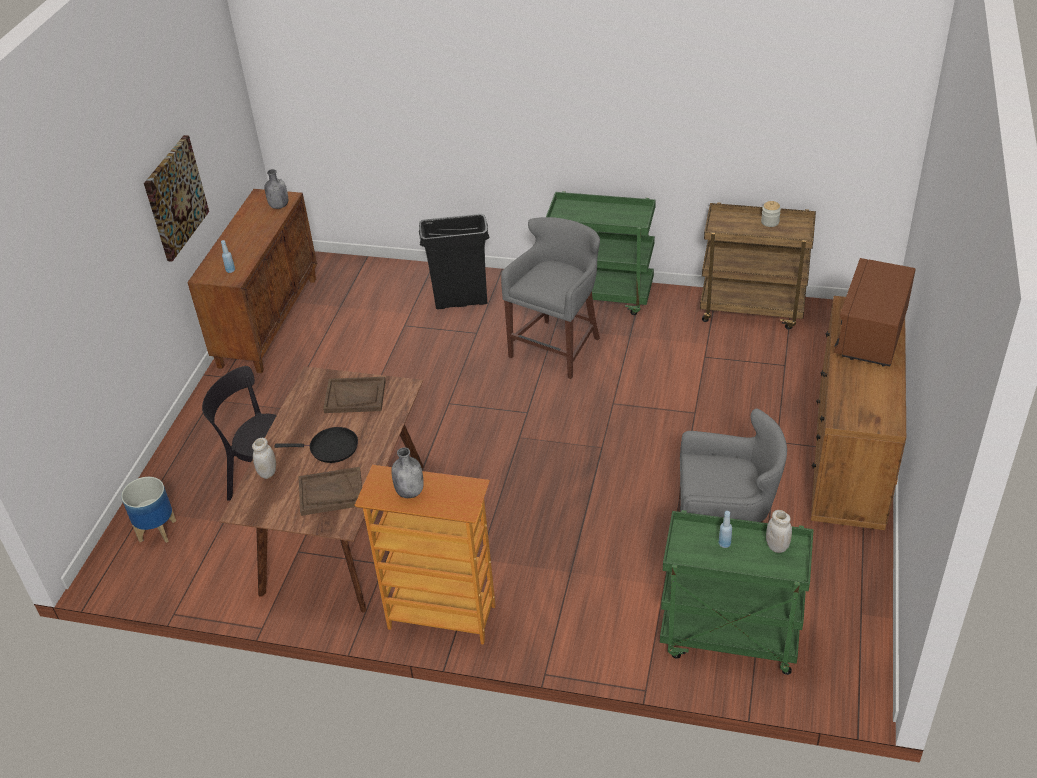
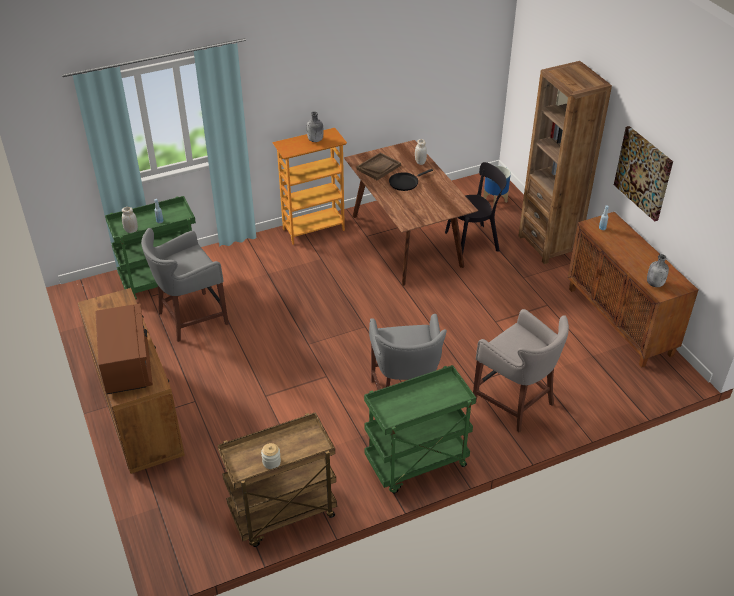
camera: 140 degrees right, 0 degrees up
(198, 433) = (548, 244): none -> brown bookcase
(355, 396) = (426, 208): brown tray -> none
(461, 301) = (515, 403): black trash can -> grey stool

